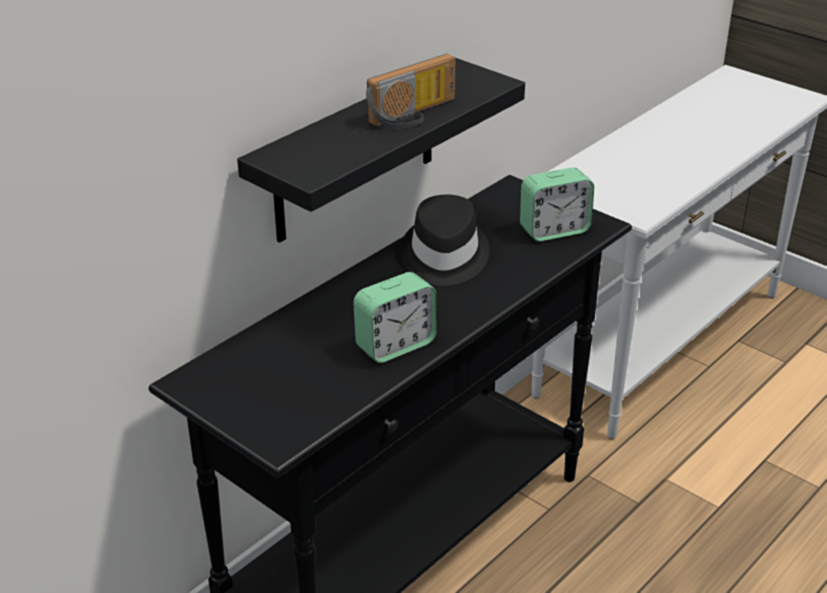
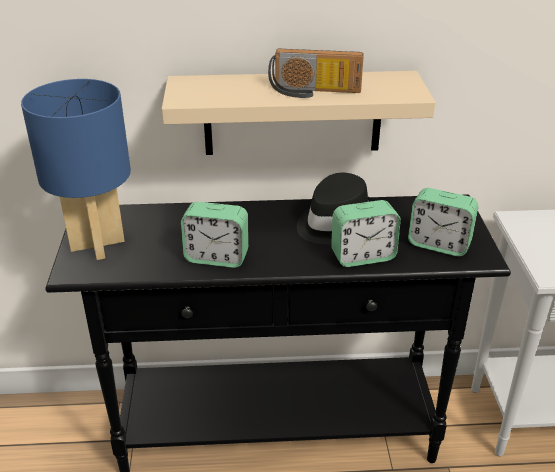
camera: 45 degrees right, 0 degrees up
(258, 403) = (98, 245): none -> blue table lamp
(355, 152) = (292, 113): black shelf -> beige shelf
(514, 273) = (363, 256): none -> alarm clock

